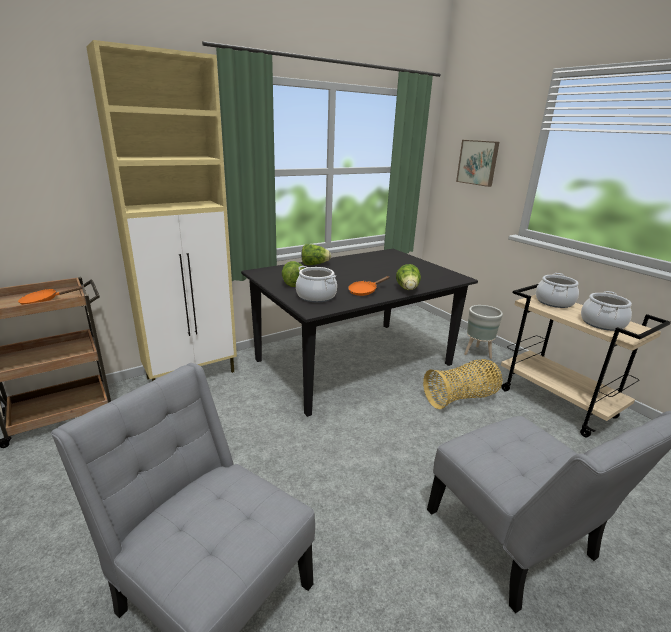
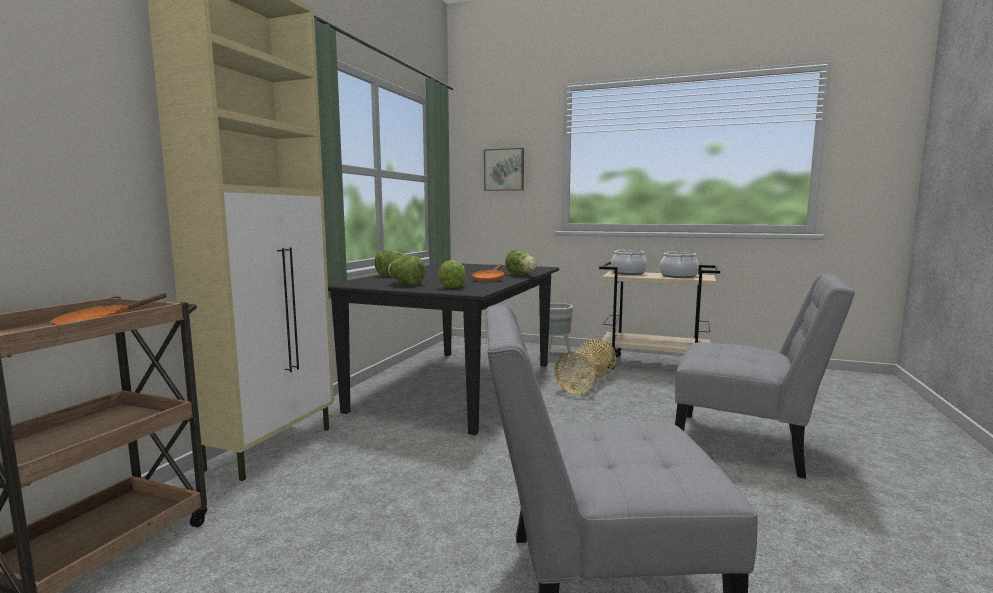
camera: 35 degrees left, 15 degrees down
(316, 296) = (453, 286): cooking pot -> lettuce

